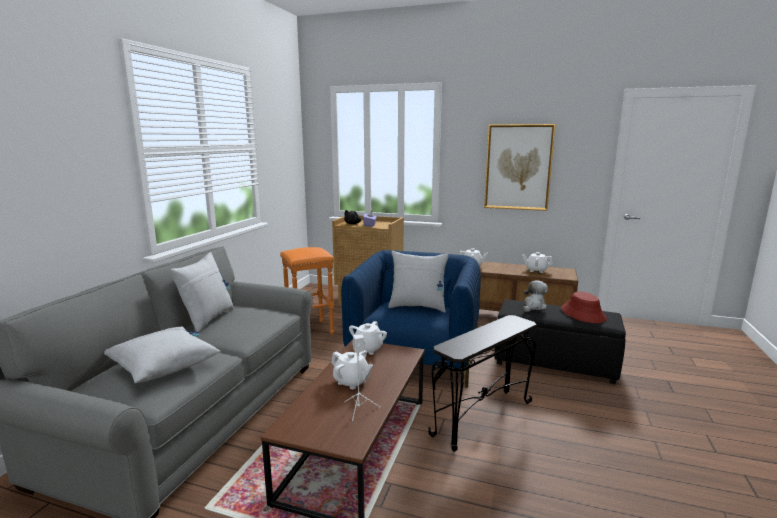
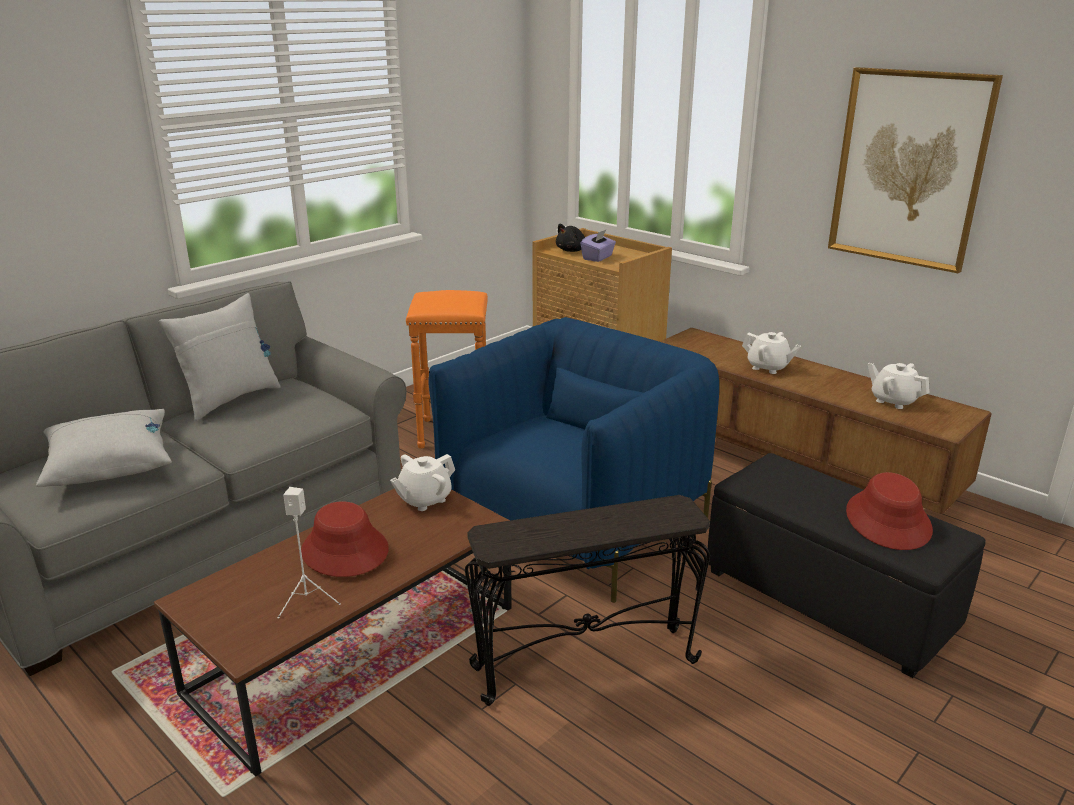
camera: 25 degrees right, 10 degrees up
(351, 382) = (344, 551): white teapot -> red hat
(417, 307) = (571, 438): grey pillow -> none
(533, 306) = (802, 481): plush toy -> none

